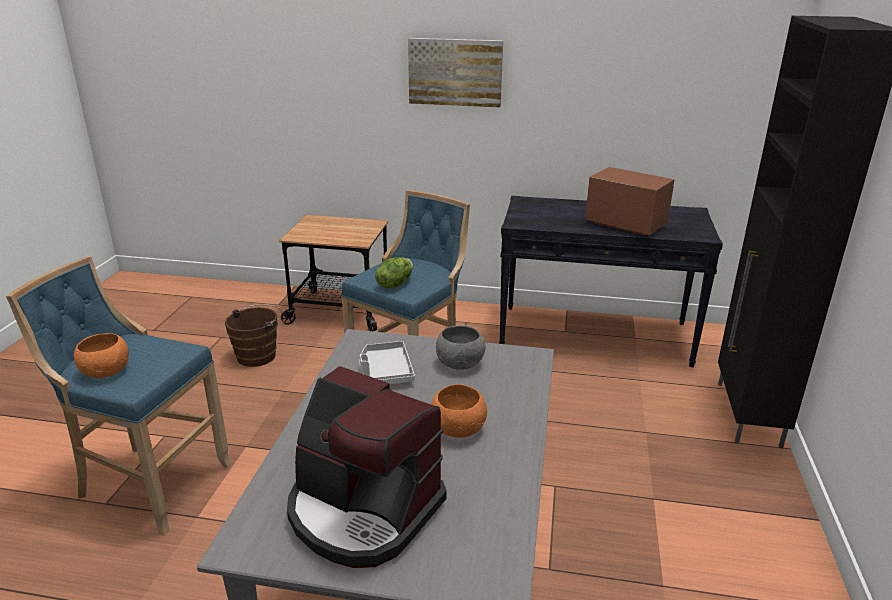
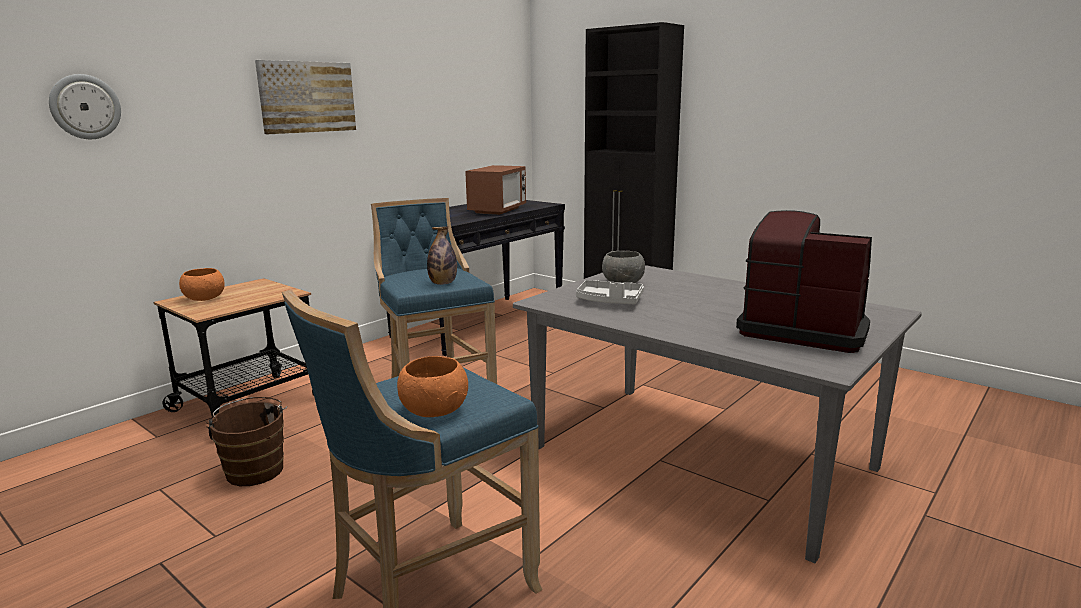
camera: 60 degrees left, 10 degrees down
(282, 71) = (85, 107): none -> wall clock
(363, 511) = (802, 330): coffee machine -> coffee machine turned 120 degrees counterclockwise
(394, 284) = (443, 283): lettuce -> bottle
(458, 428) = (714, 295): orange bowl -> orange bowl (204, 298)
(625, 225) = (497, 210): microwave -> microwave turned 135 degrees clockwise

